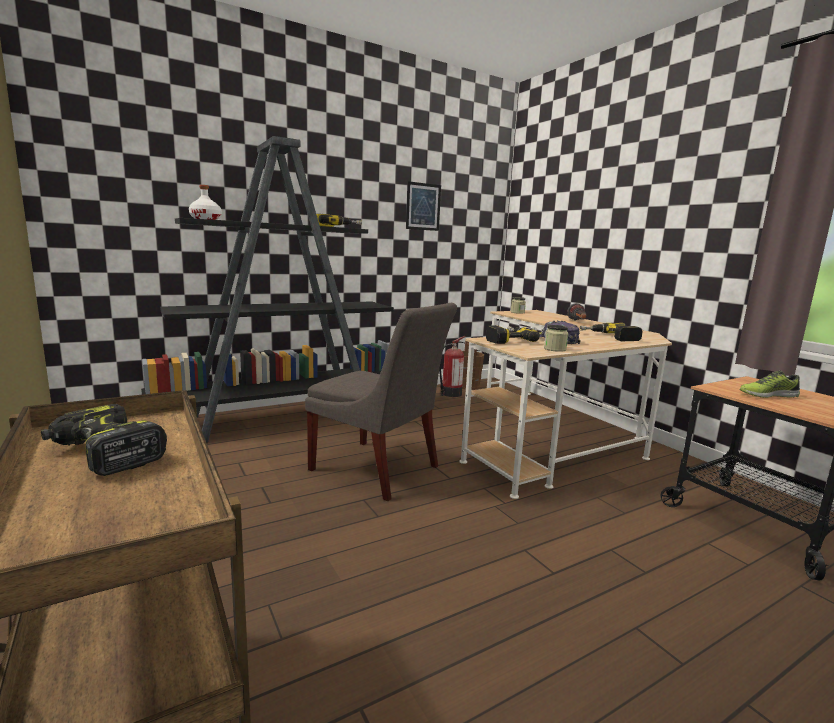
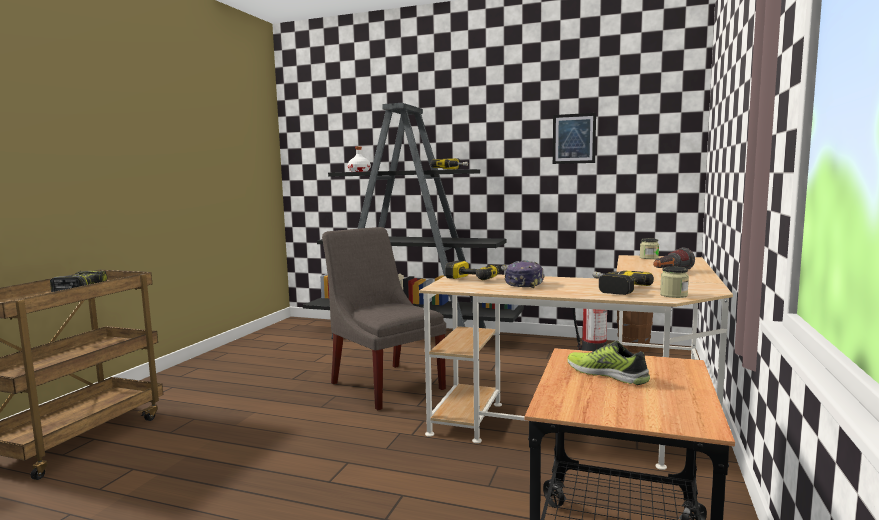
camera: 50 degrees right, 5 degrees down
(378, 470) = (385, 384): grey chair -> grey chair turned 150 degrees clockwise
(555, 349) = (480, 288): jar -> jar (673, 295)

